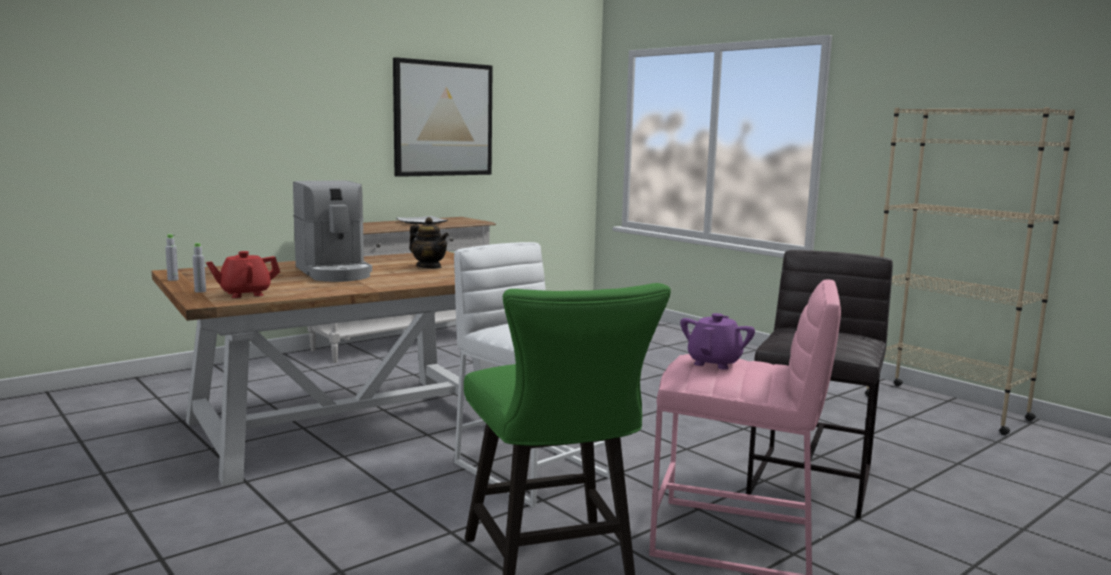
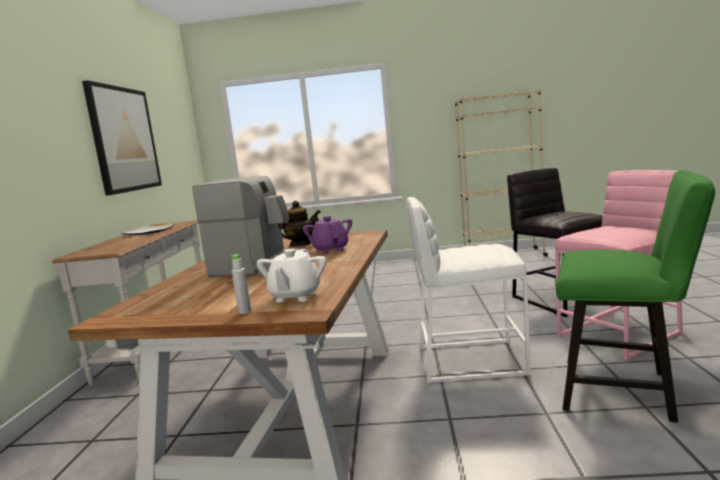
camera: 45 degrees left, 0 degrees up
(173, 280) = (153, 321): grey bottle -> none
(245, 294) = (295, 296): red teapot -> white teapot
(714, 363) = (605, 231): purple teapot -> purple teapot (330, 250)

